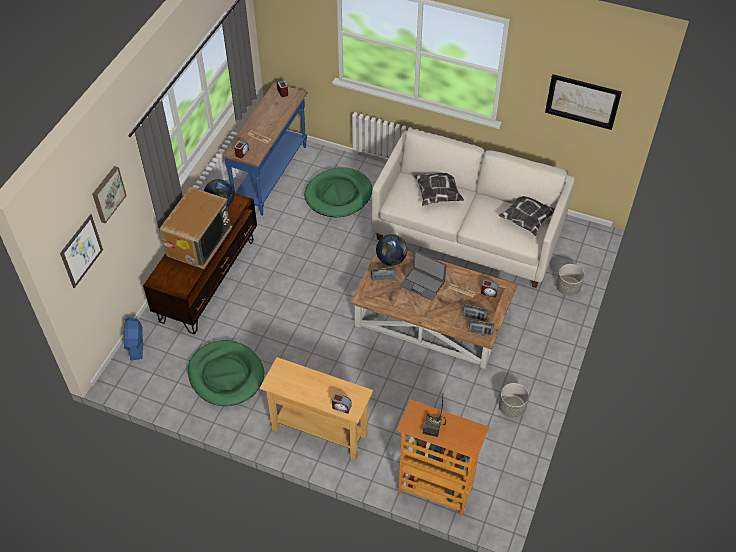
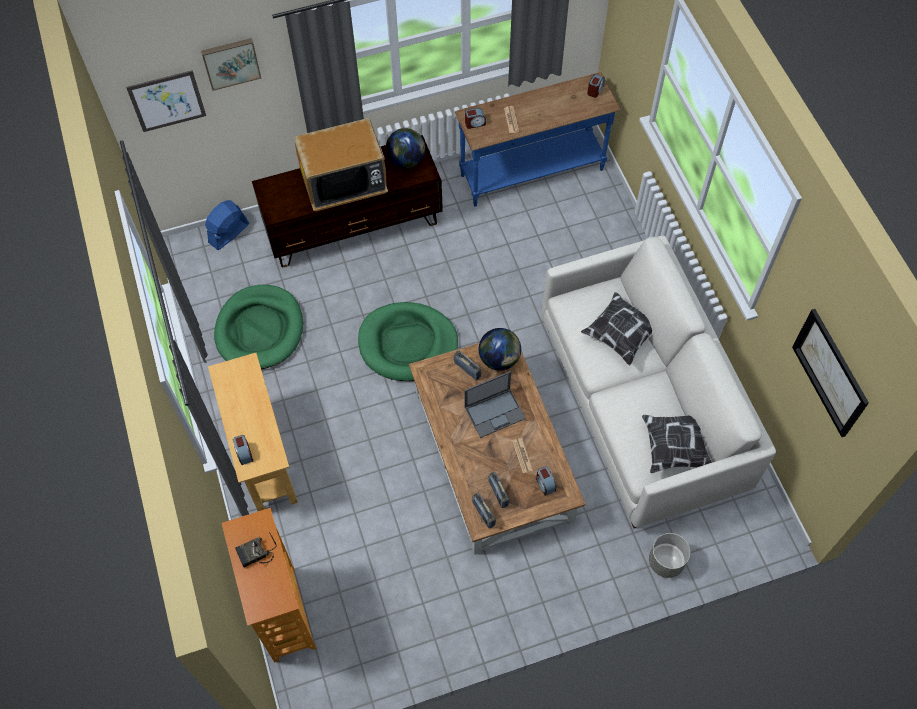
camera: 50 degrees right, 10 degrees up
(338, 195) = (569, 248): green dog bed -> green dog bed (408, 344)
(423, 284) = (495, 412): laptop -> laptop turned 105 degrees counterclockwise
(512, 408) = (447, 617): grey planter -> none

